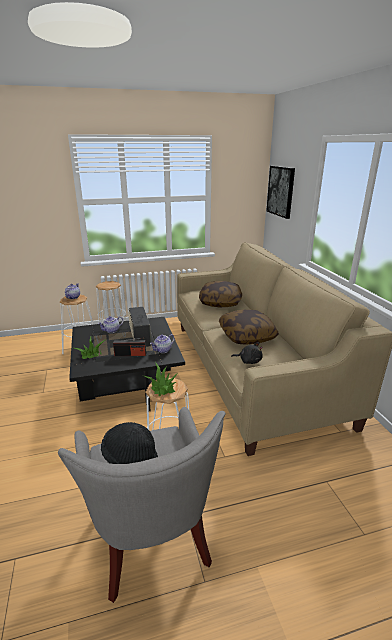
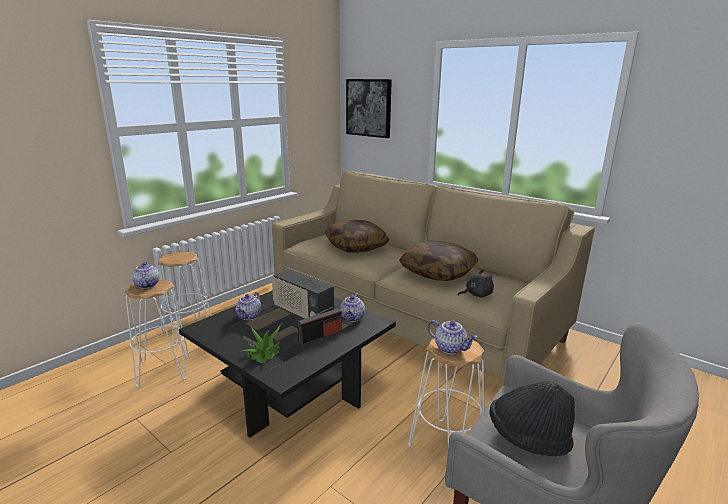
camera: 35 degrees left, 5 degrees down
(162, 387) = (450, 348): potted plant -> teapot

